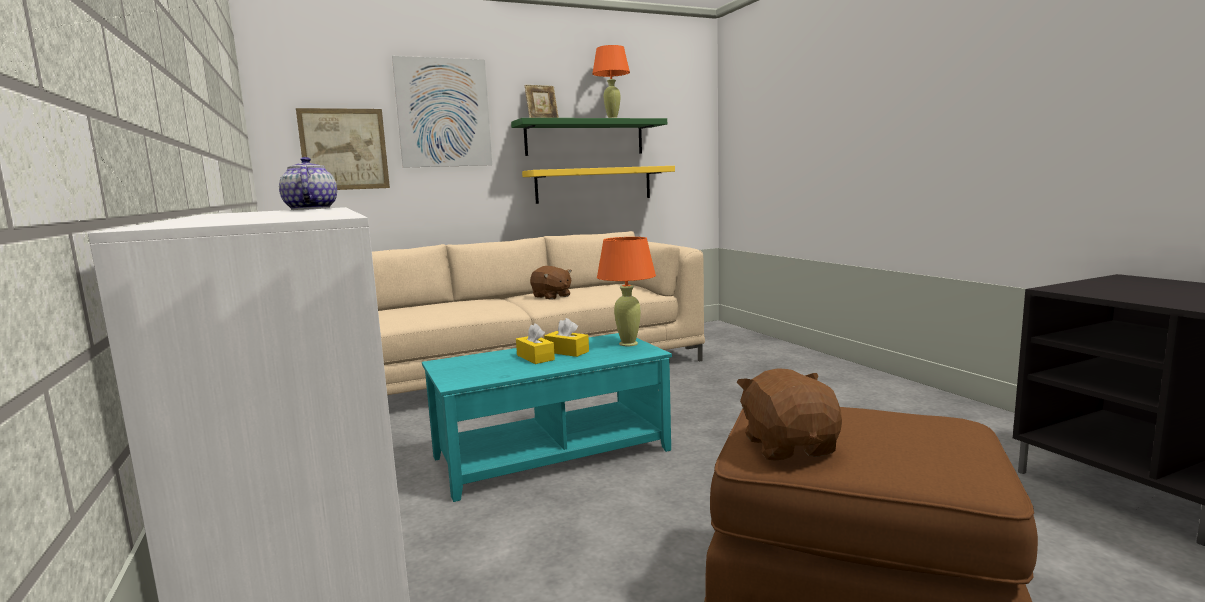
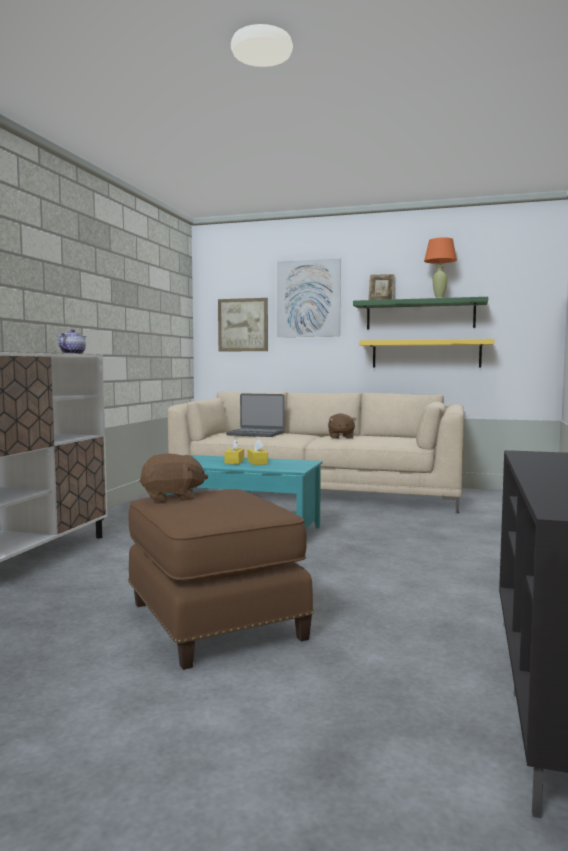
camera: 40 degrees right, 5 degrees down
(433, 309) = (256, 434): none -> laptop
(628, 344) = (300, 465): orange table lamp -> none
(789, 446) = (172, 498): brown plush toy -> brown plush toy turned 45 degrees clockwise

